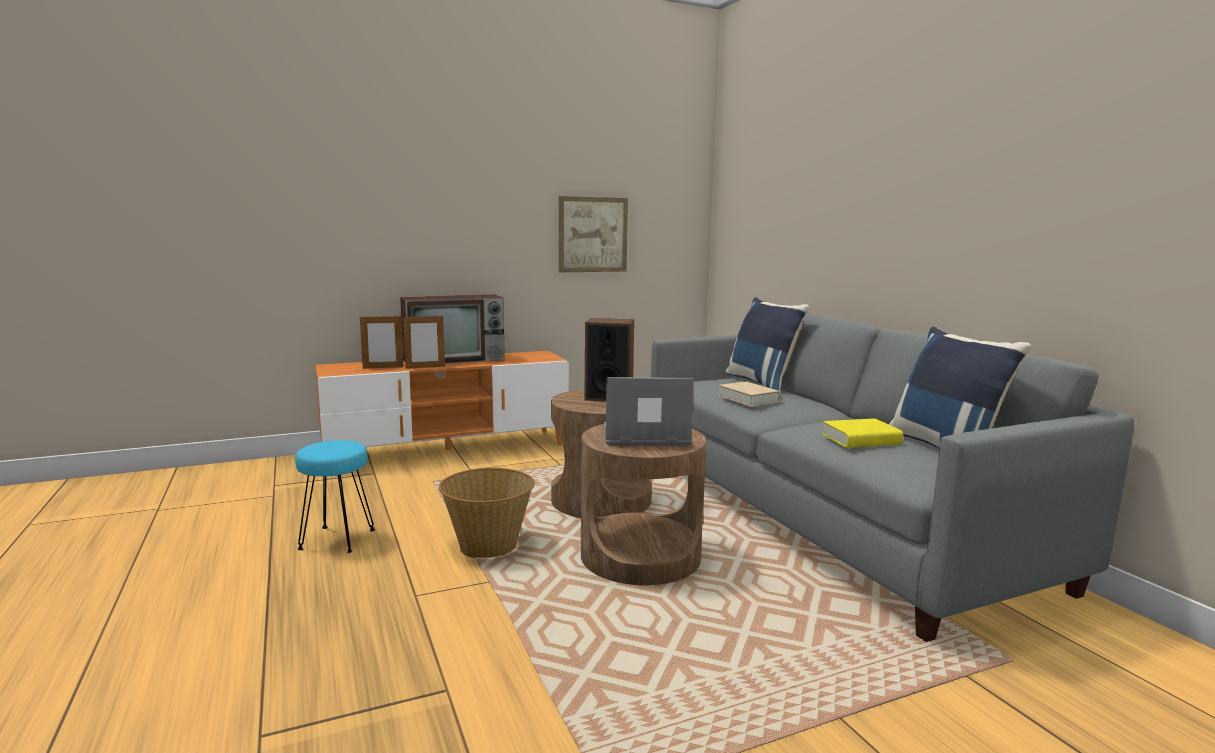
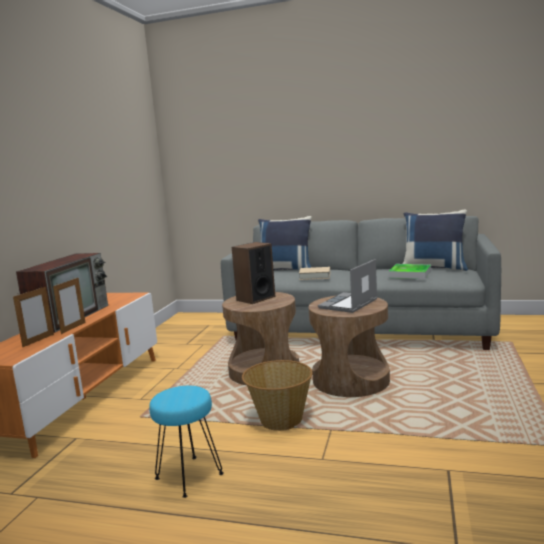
camera: 50 degrees left, 0 degrees up
(593, 234) = (113, 193): picture -> none
(861, 440) = (410, 274): yellow book -> tray

